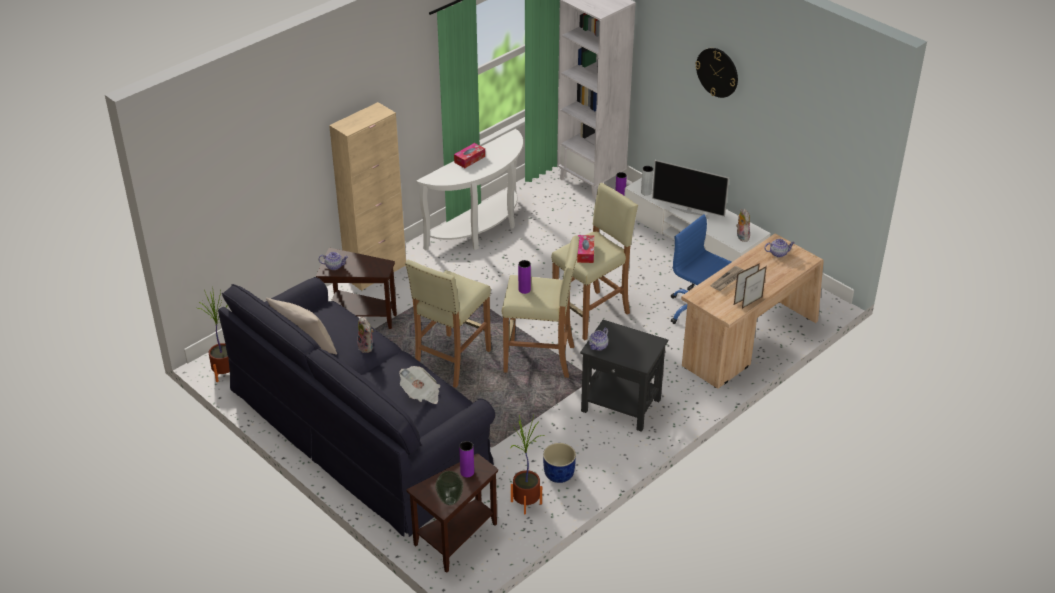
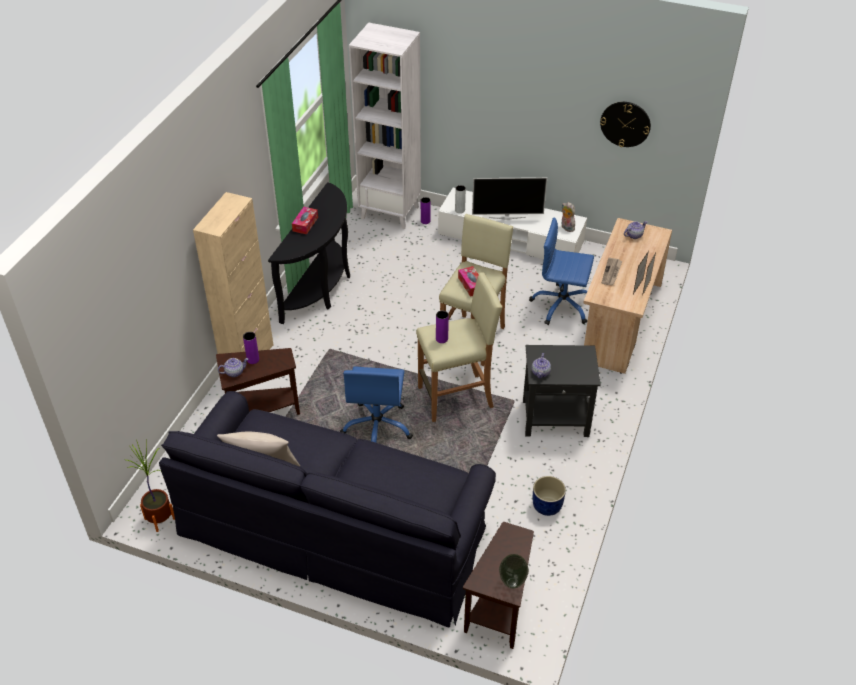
camera: 25 degrees left, 5 degrees up
(367, 347) = (324, 447): plush toy -> none
(421, 394) = (410, 479): newspaper -> none
(451, 361) = (377, 427): beige stool -> blue office chair
(467, 472) = (507, 545): purple vase -> purple vase (253, 359)
(481, 230) = (321, 288): white console table -> black console table
(526, 502) = (537, 546): potted plant -> none
(717, 72) = (519, 81): wall clock -> wall clock (625, 124)

